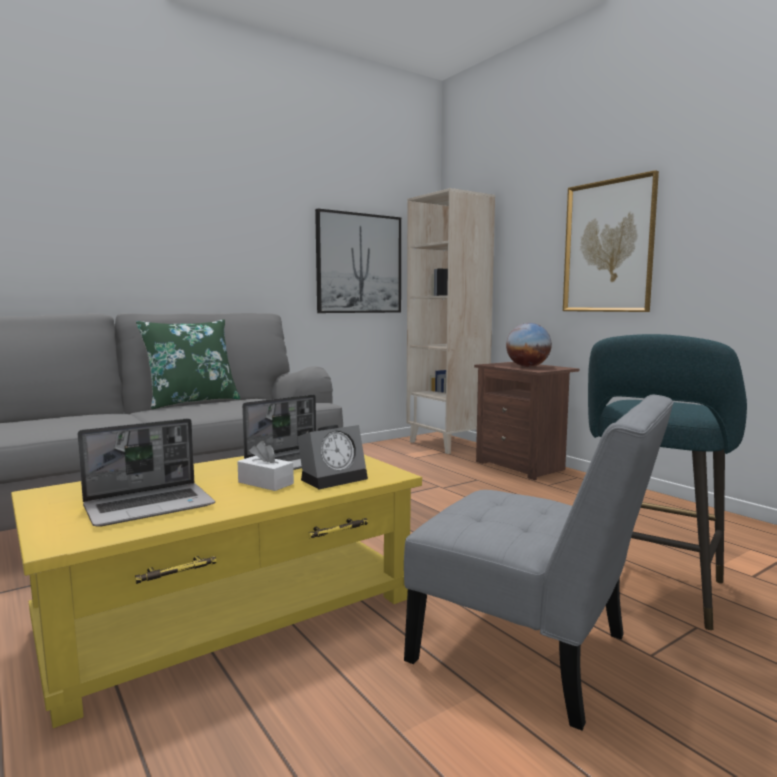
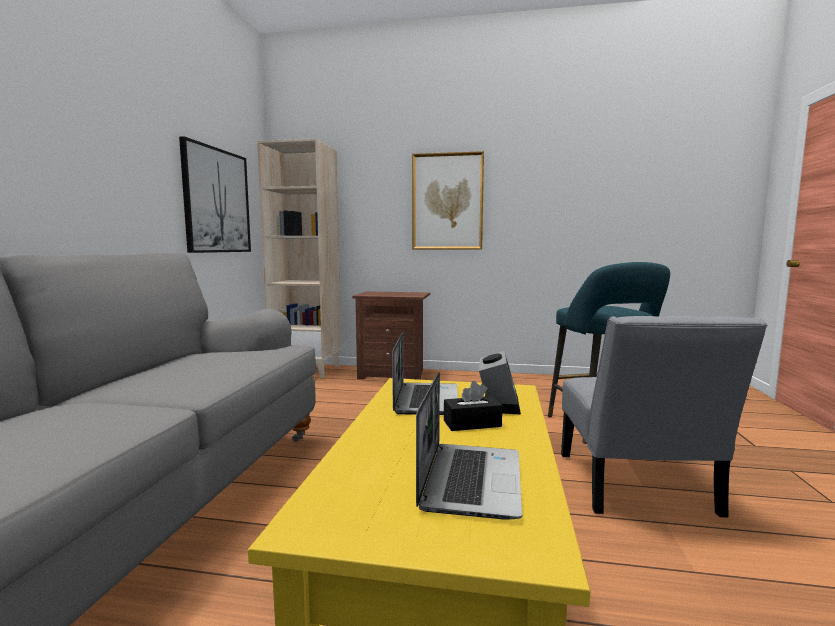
camera: 45 degrees left, 0 degrees up
(192, 402) = (137, 370): green pillow -> none
(265, 483) = (472, 423): white tissue box -> black tissue box
(527, 366) = (396, 294): globe -> none
(531, 654) = (636, 488): grey chair -> grey chair turned 105 degrees clockwise

